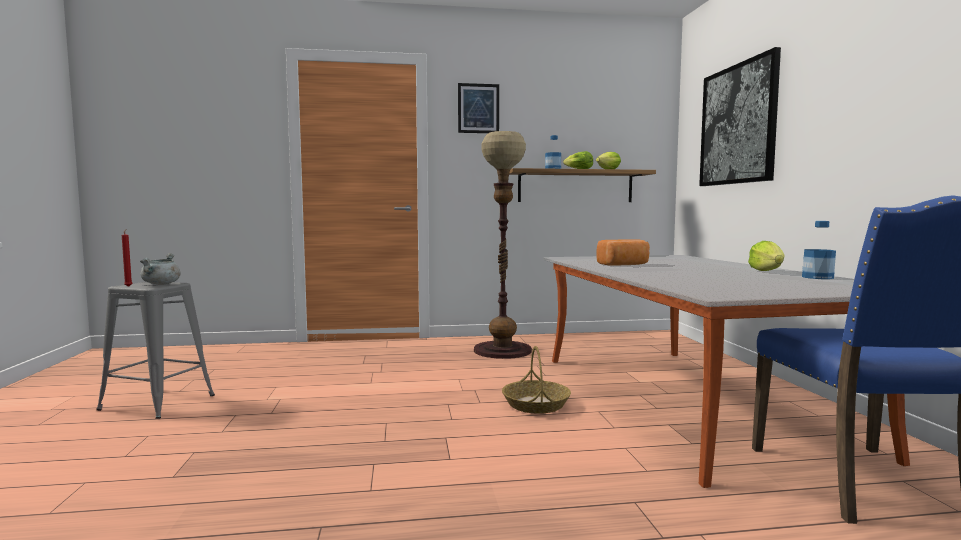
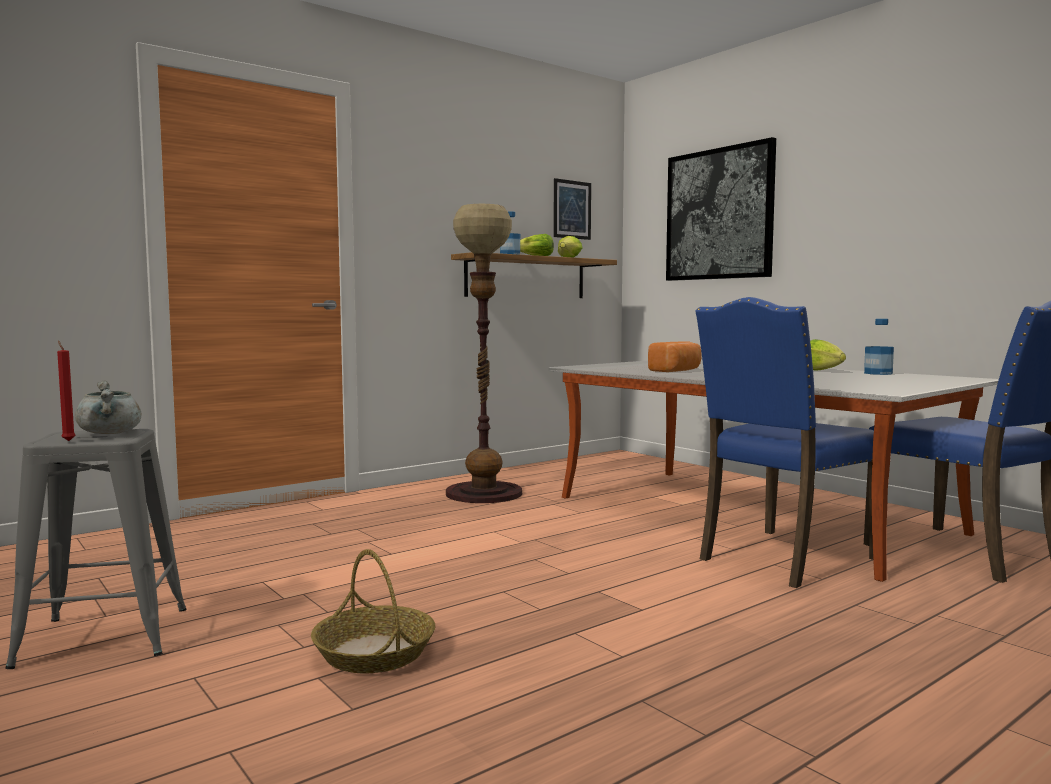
camera: 30 degrees left, 0 degrees up
(478, 108) = (416, 168): picture -> picture (572, 209)
(536, 404) = (627, 542): basket -> basket (375, 653)
(643, 444) = (782, 558): none -> blue chair

